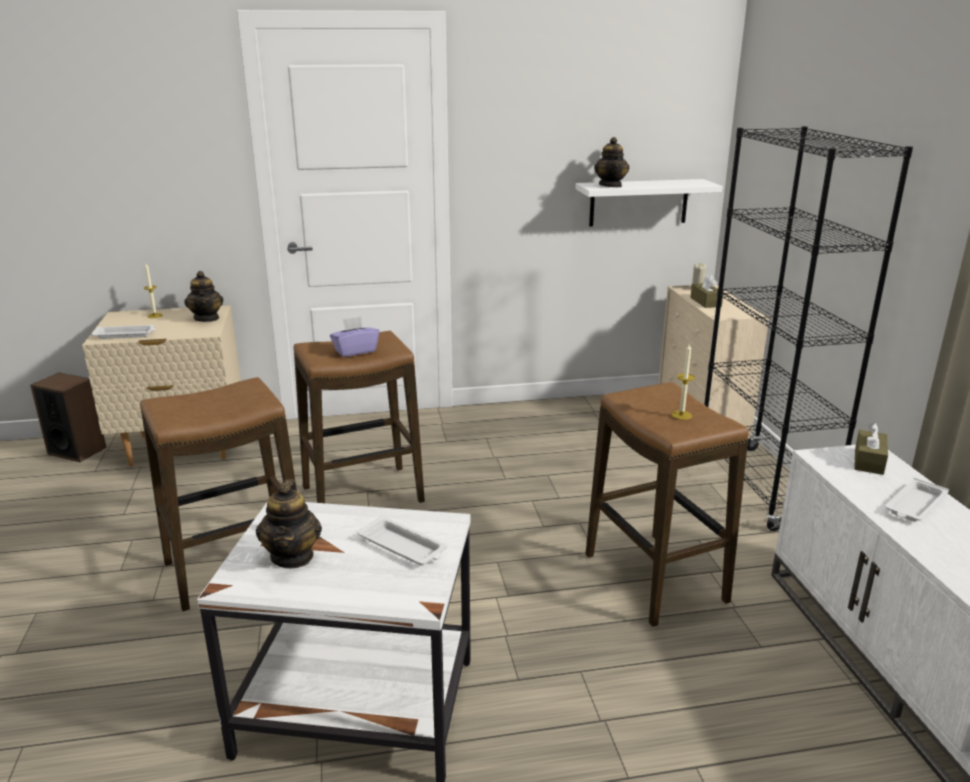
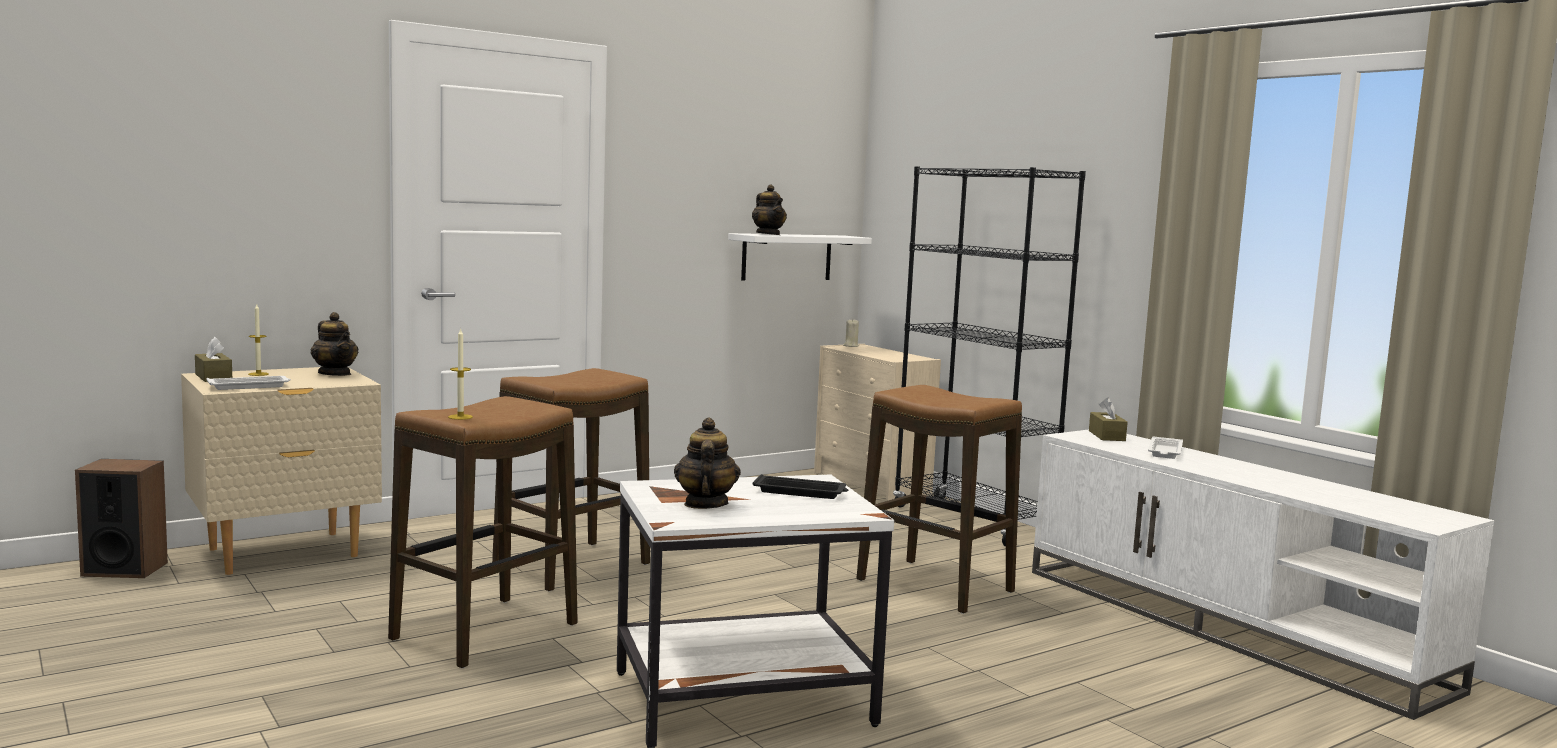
camera: 25 degrees left, 15 degrees down
(292, 556) = (705, 504): teapot -> teapot turned 150 degrees counterclockwise
(355, 351) = (582, 379): purple tissue box -> none
(403, 547) = (801, 492): white tray -> black tray
(681, 415) = (959, 398): candle -> candle (460, 417)
(705, 302) = (871, 353): brown tissue box -> brown tissue box (213, 377)

